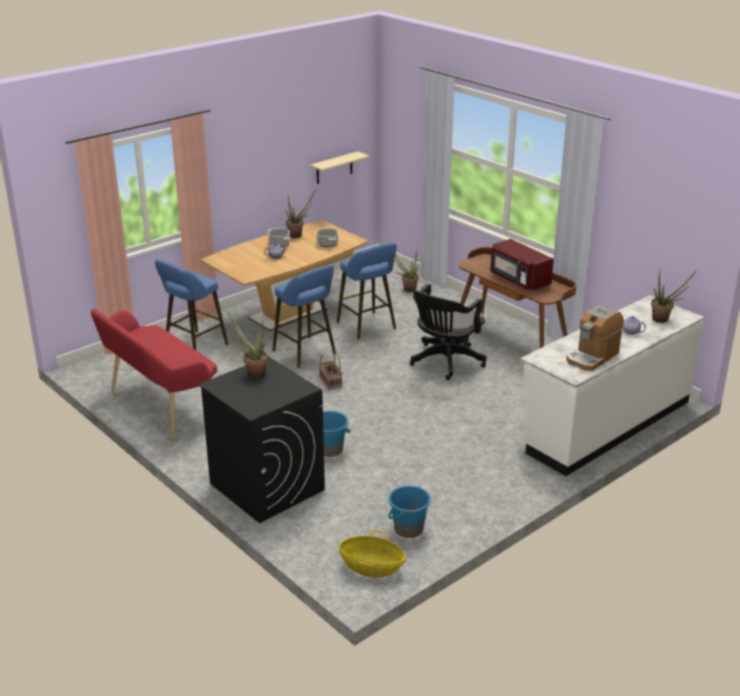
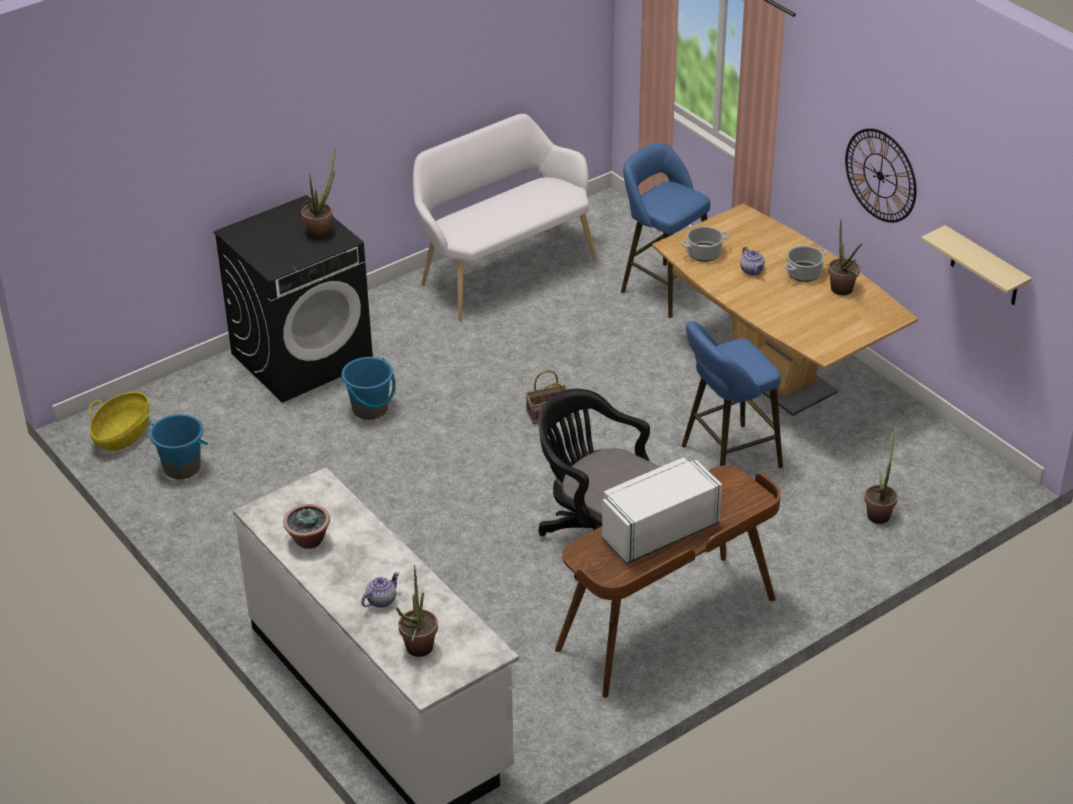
camera: 95 degrees right, 10 degrees up
(160, 406) = (502, 270): red bench -> white bench
(268, 170) = (880, 175): none -> wall clock
(306, 353) = (638, 392): blue stool -> none
(327, 244) = (806, 321): cooking pot -> cooking pot (704, 253)
(518, 280) = (657, 531): red microwave -> white microwave
(592, 357) = (308, 540): coffee machine -> potted plant

